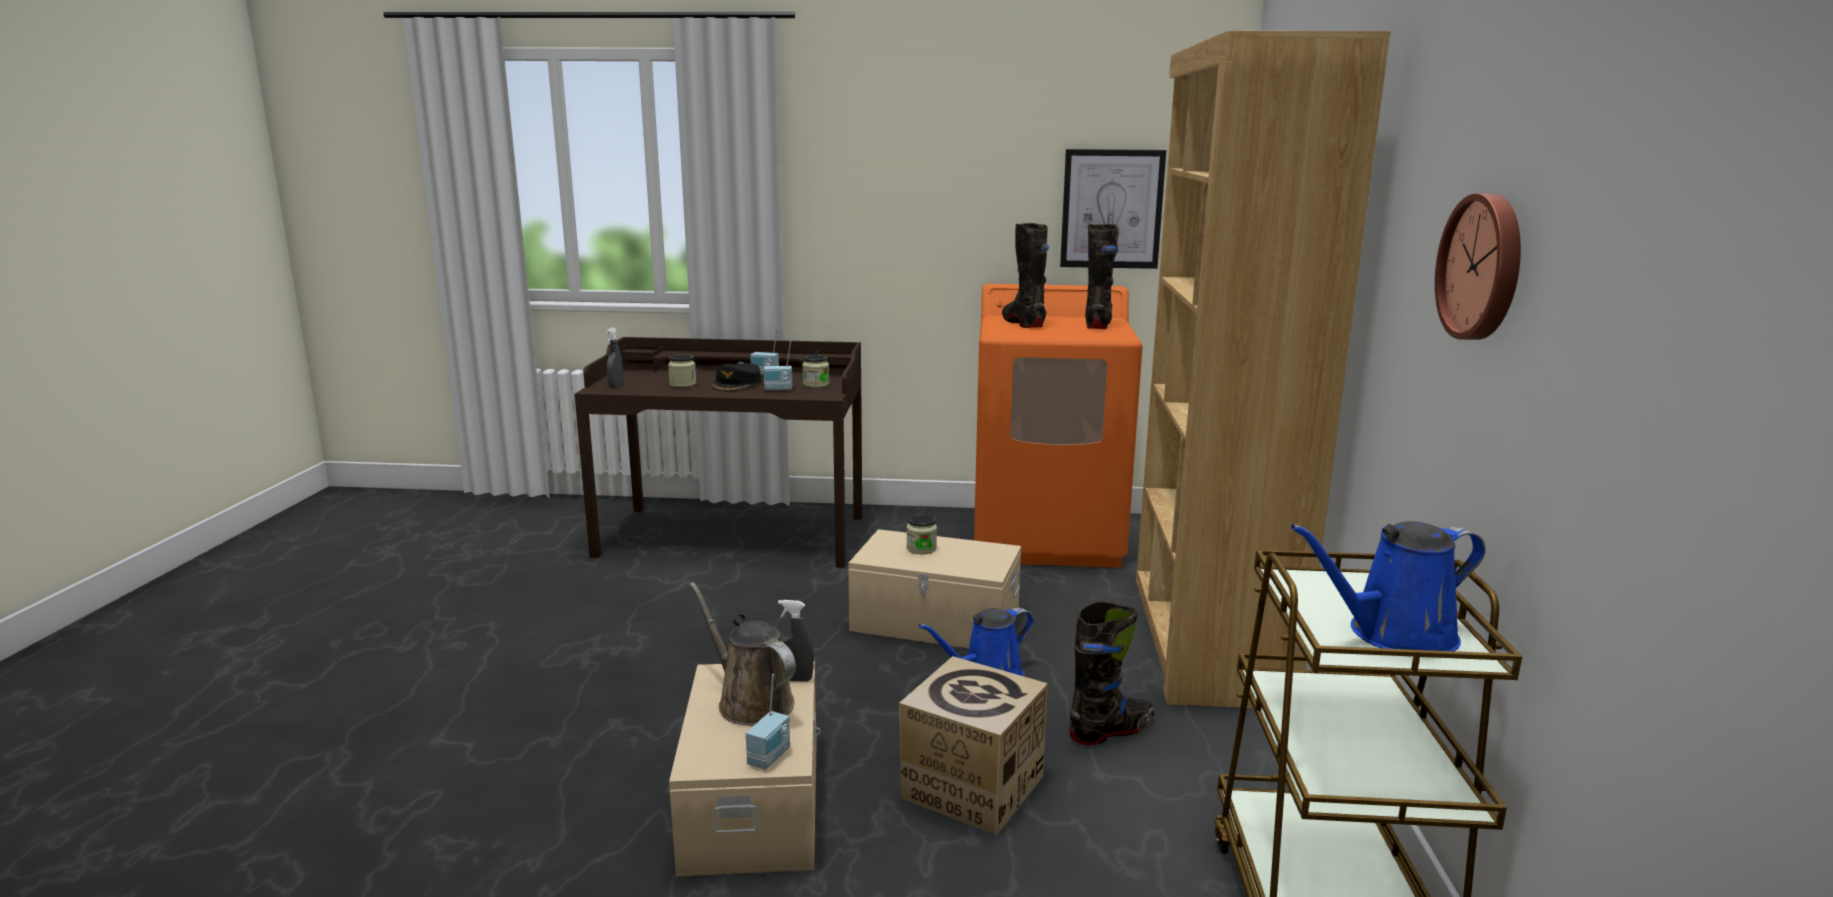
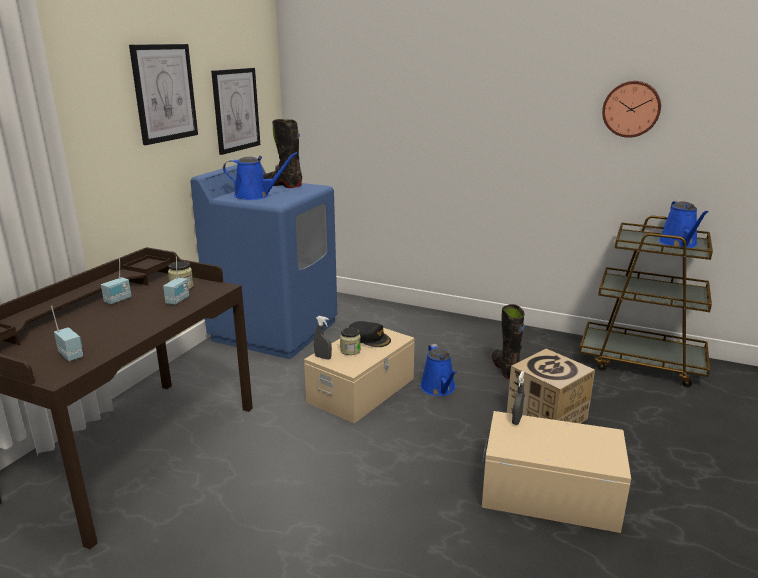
camera: 70 degrees left, 5 degrees up
(616, 385) = (54, 367): grey spray bottle -> grey spray bottle (323, 357)
(682, 384) = (100, 335): jar -> none
(737, 384) = (135, 313): black cap -> black cap (370, 338)
(750, 702) = (542, 439): brown watering can -> none
(770, 757) = (606, 440): radio -> radio (72, 355)
(968, 172) = (164, 93): none -> picture
(1023, 323) = (255, 196): black boot -> blue watering can
(1047, 537) = (275, 330): orange washing machine -> blue washing machine
(1205, 638) = (428, 324): brown bookcase -> none

